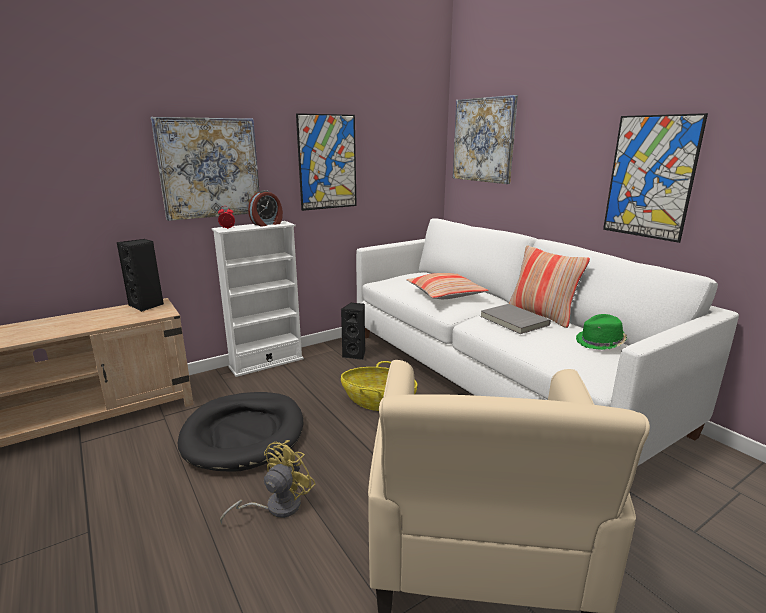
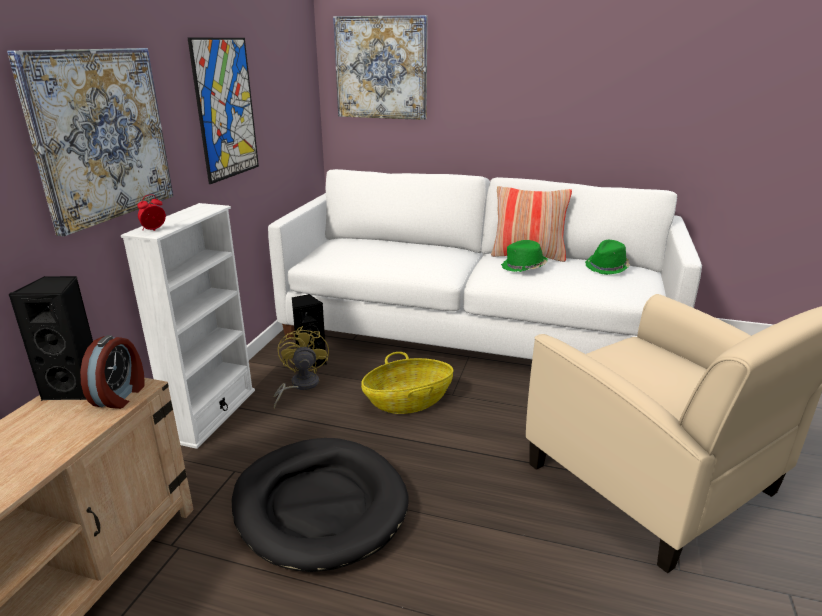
camera: 40 degrees left, 5 degrees up
(267, 224) = (192, 212): alarm clock -> alarm clock (120, 395)
(276, 507) = (470, 552): yellow fan -> yellow fan (300, 386)
(445, 294) = (417, 257): pillow -> none
(513, 321) = (523, 267): grey book -> green hat
(650, 177) = (593, 105): picture -> none

